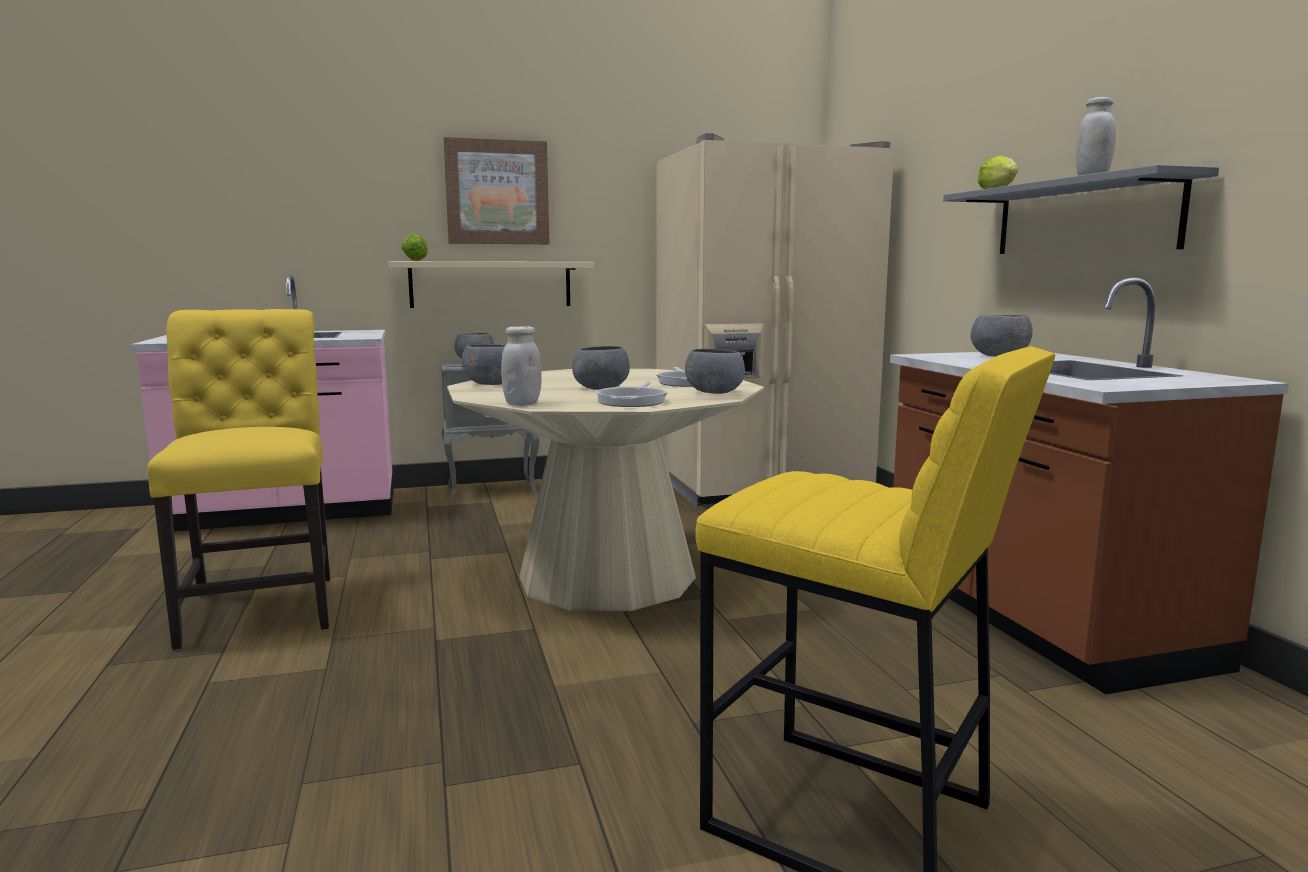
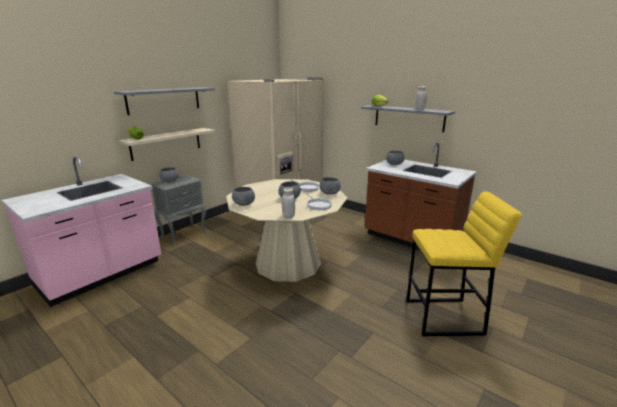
camera: 35 degrees left, 10 degrees up
(263, 606) = (178, 324): yellow chair -> none
(497, 192) = (164, 100): picture -> grey shelf

